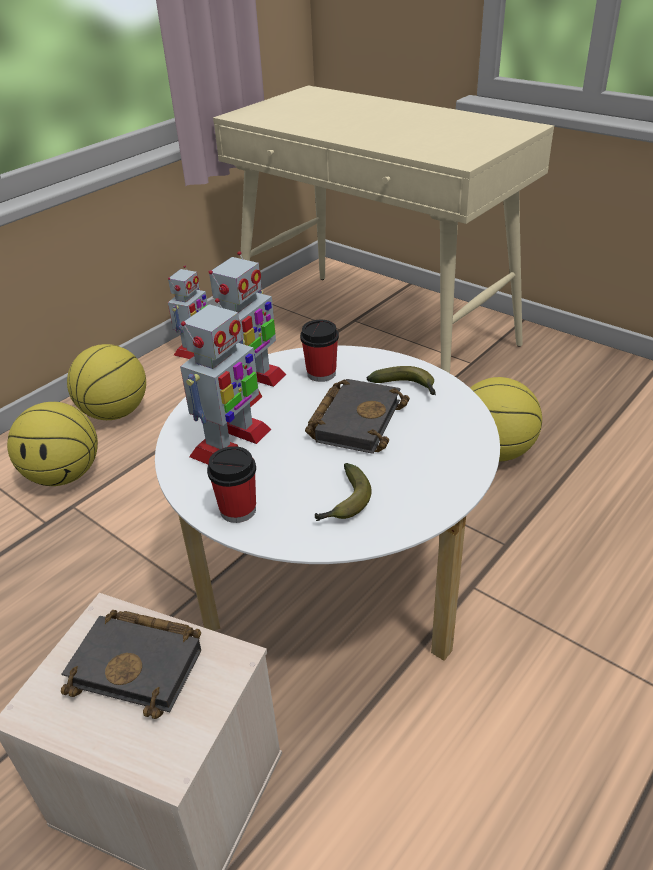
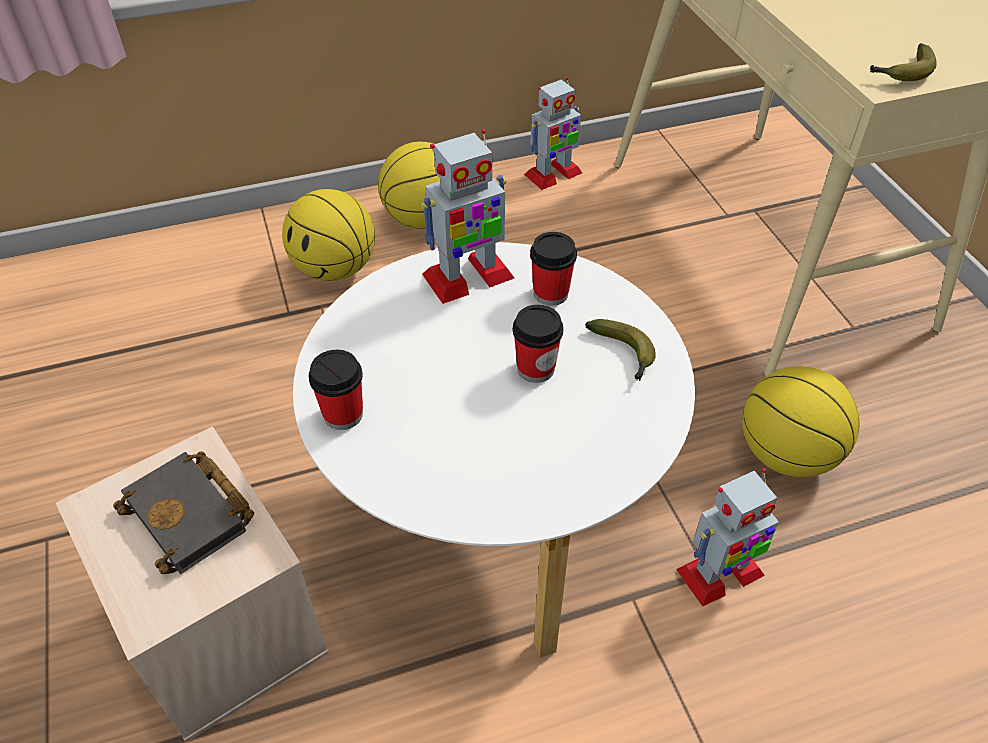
camera: 30 degrees right, 10 degrees up
(231, 444) = (395, 336): toy robot -> toy robot (719, 573)
(344, 503) = (442, 460): banana -> banana (902, 73)
(355, 420) = (535, 368): black book -> cup

